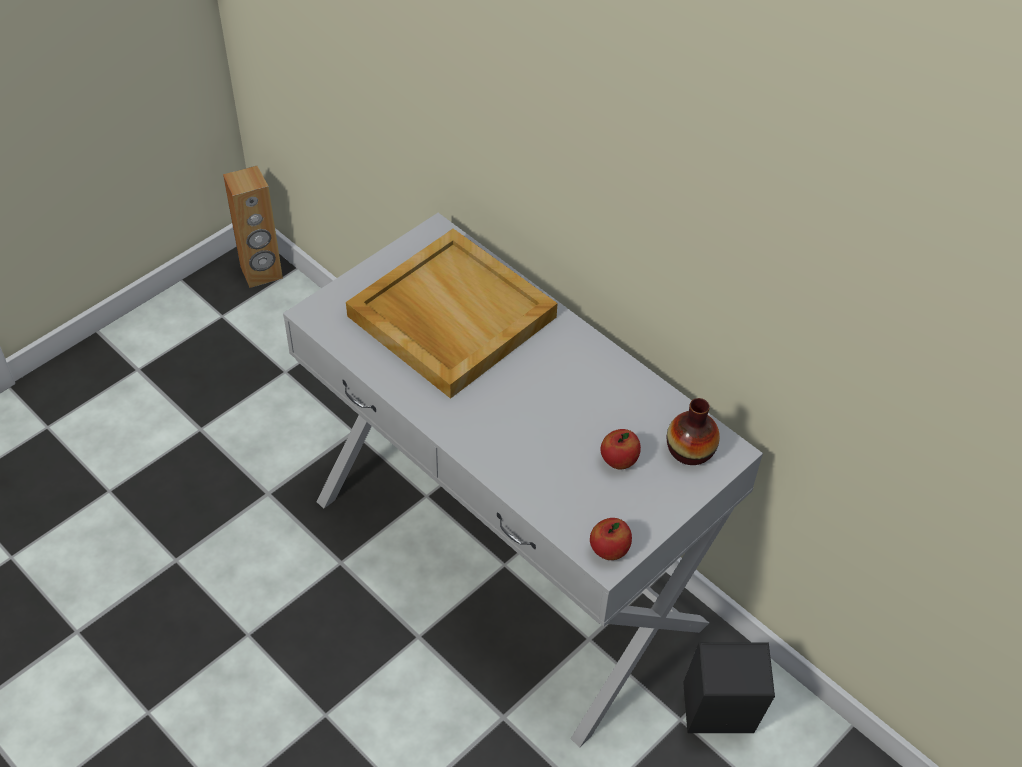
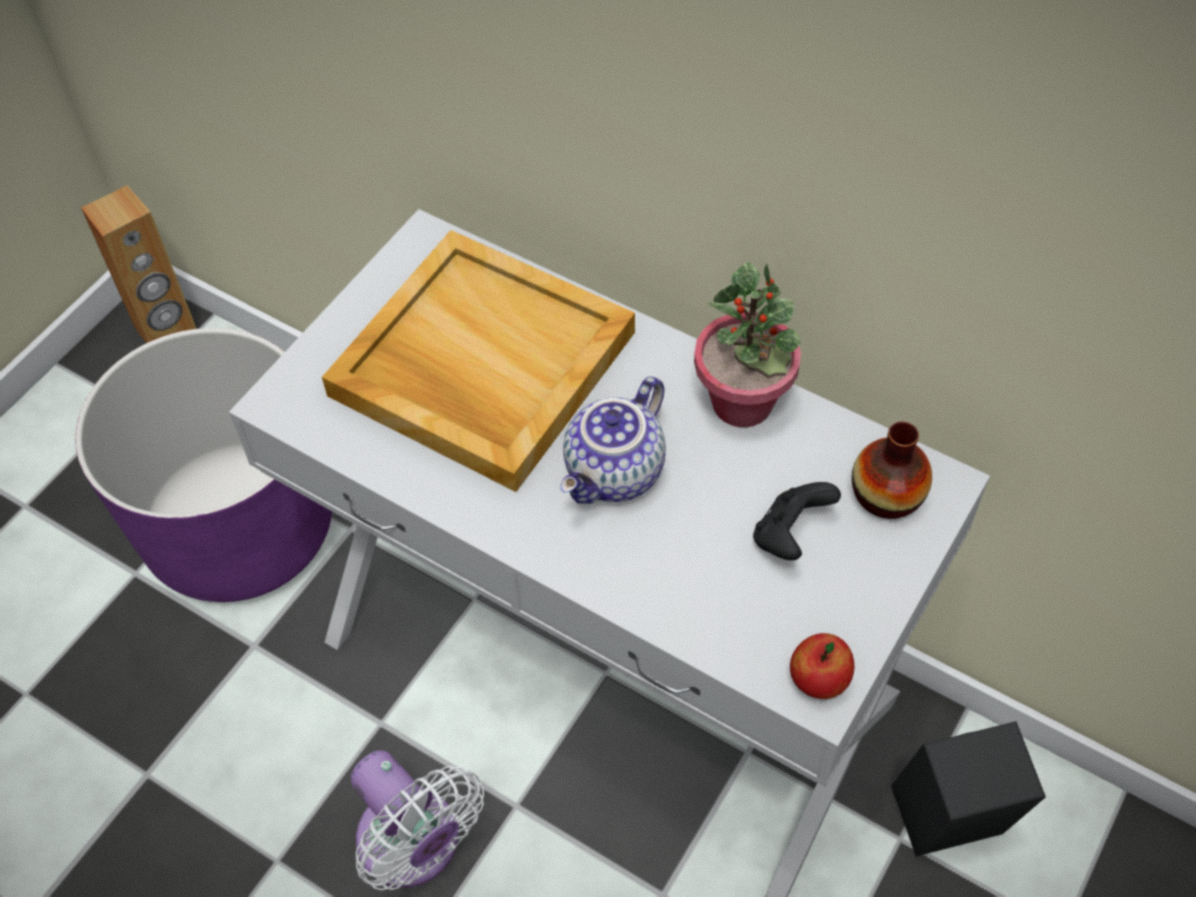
camera: 10 degrees left, 5 degrees up
(278, 414) = (240, 527): none -> purple planter
(343, 647) = (415, 846): none -> white fan
(517, 401) = (616, 473): none -> teapot
(613, 375) = (743, 403): none -> potted plant
(618, 461) = (790, 535): apple -> black game controller

